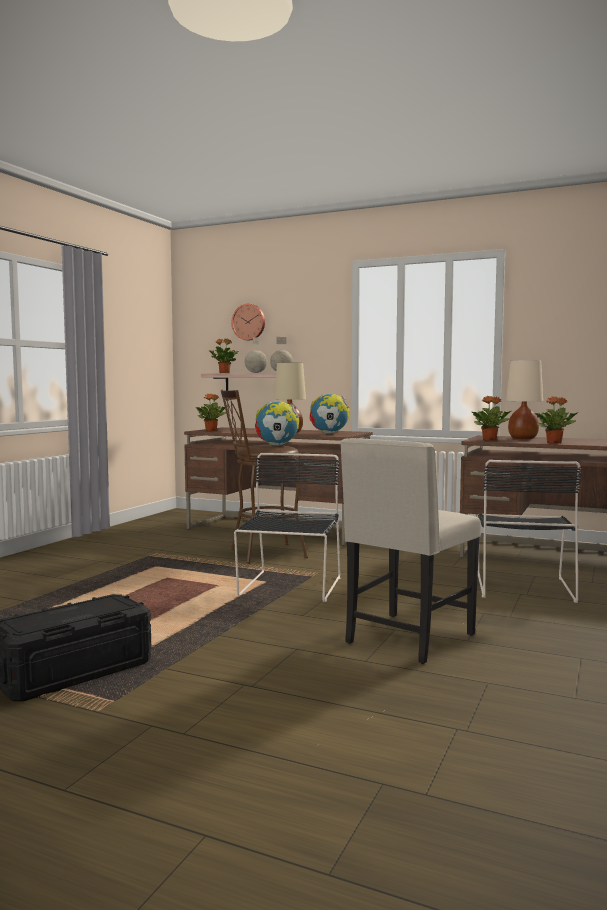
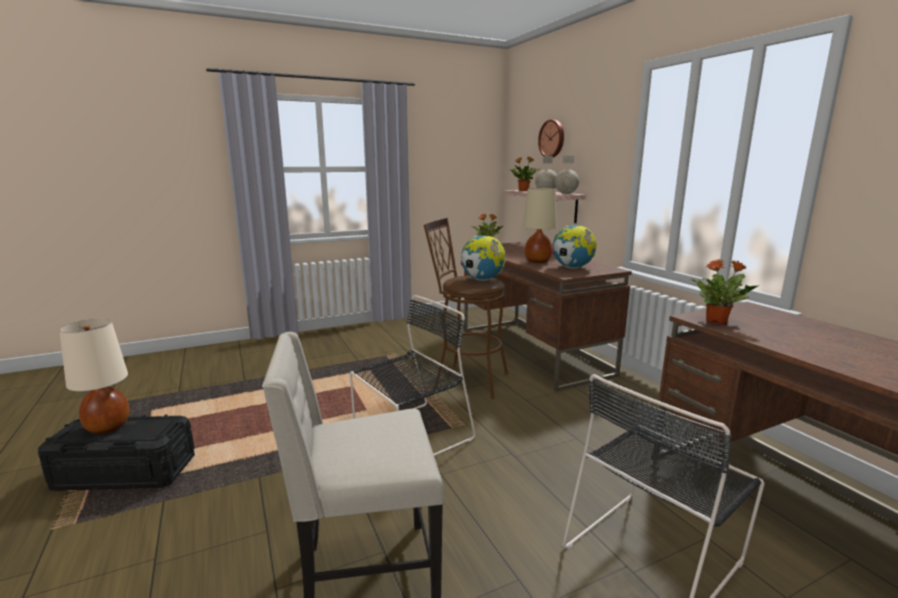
camera: 40 degrees right, 10 degrees up
(523, 439) = (786, 327): beige table lamp -> beige table lamp (107, 427)
(554, 443) = (804, 354): potted plant -> none

